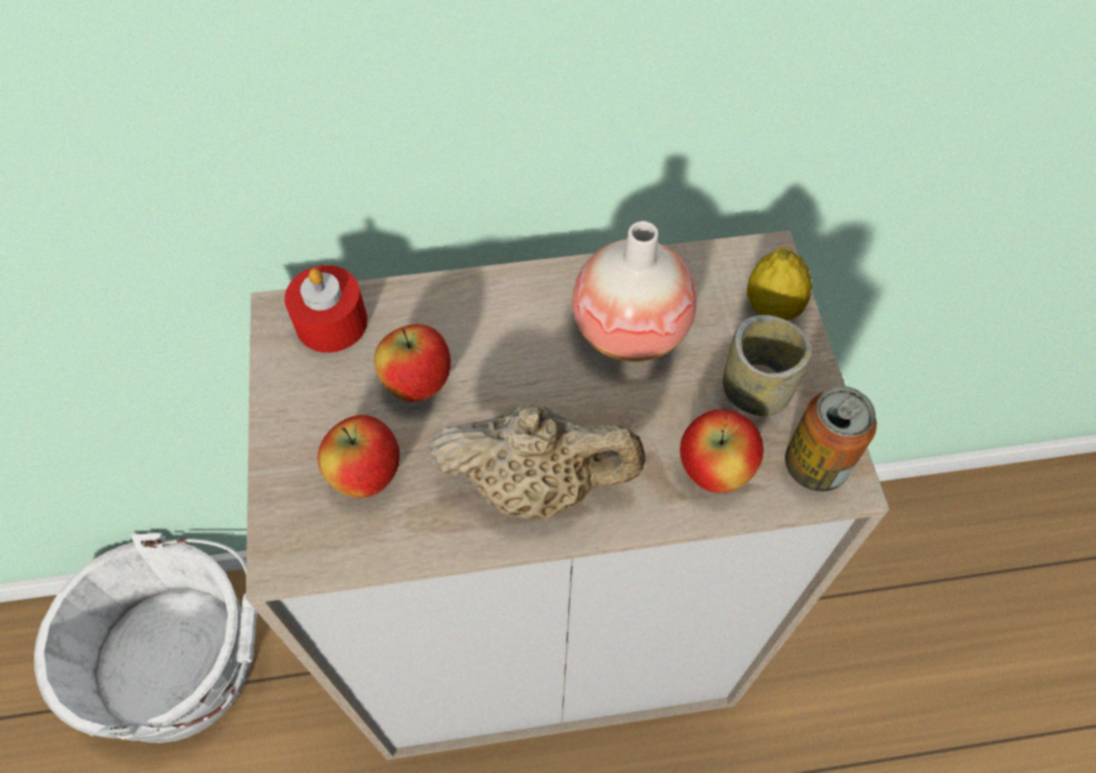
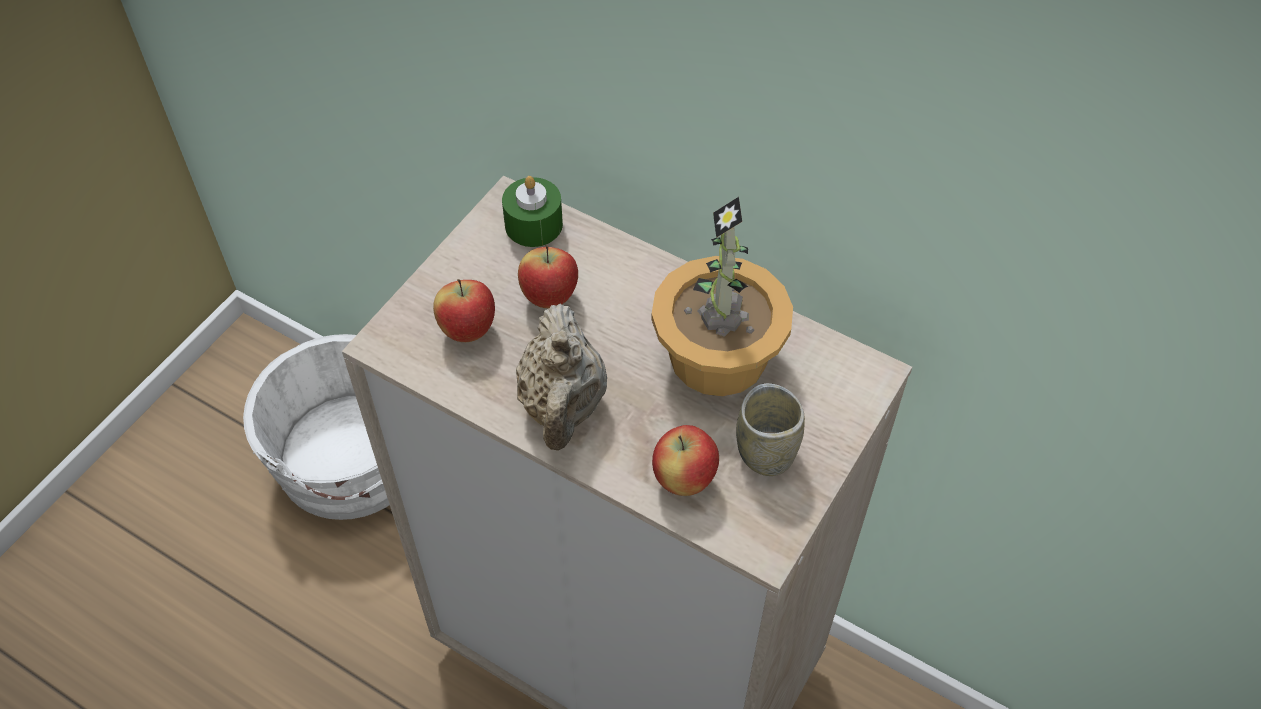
camera: 40 degrees right, 5 degrees down
(331, 322) = (533, 225): red candle -> green candle
(537, 484) = (563, 406): beige teapot -> beige teapot turned 45 degrees clockwise
(630, 331) = (720, 356): vase -> potted plant
(772, 308) = (838, 408): lemon -> none
(815, 465) = (756, 526): can -> none

